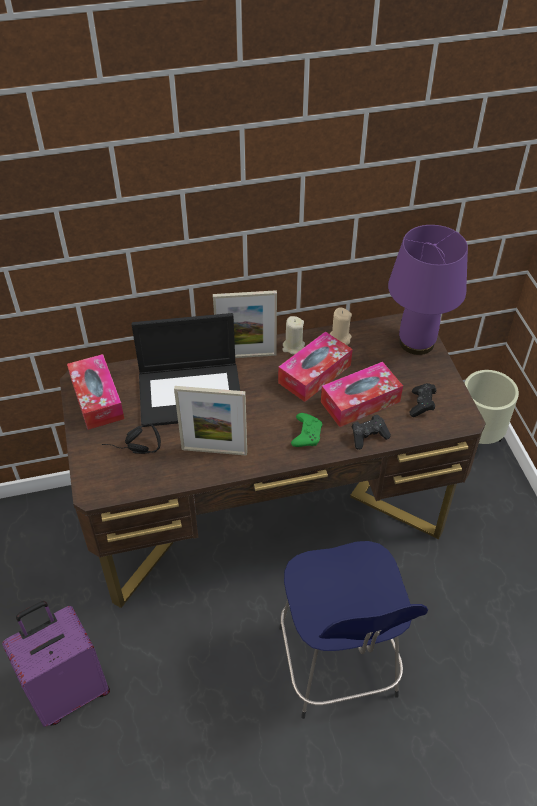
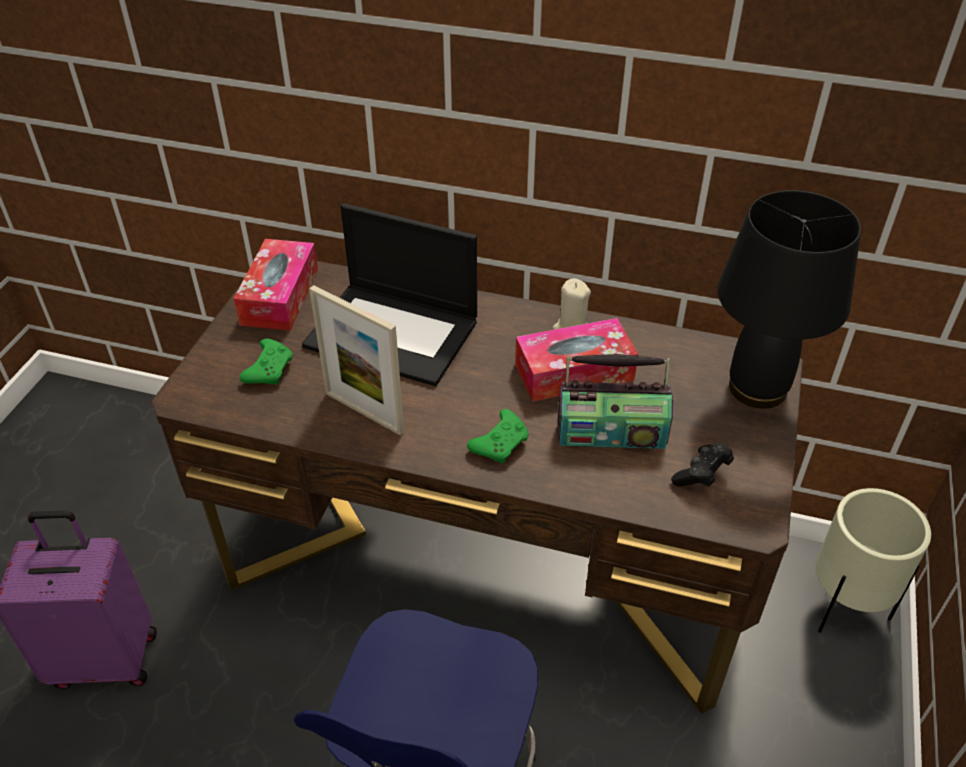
camera: 30 degrees right, 5 degrees down
(133, 450) = (269, 369): black headphones -> green game controller
(246, 356) = (500, 316): picture frame -> none
(339, 338) = (644, 342): beige candle -> none
(360, 402) = (611, 433): tissue box -> radio
(368, 436) = (587, 484): black game controller -> none
(417, 343) = (758, 389): purple table lamp -> black table lamp

